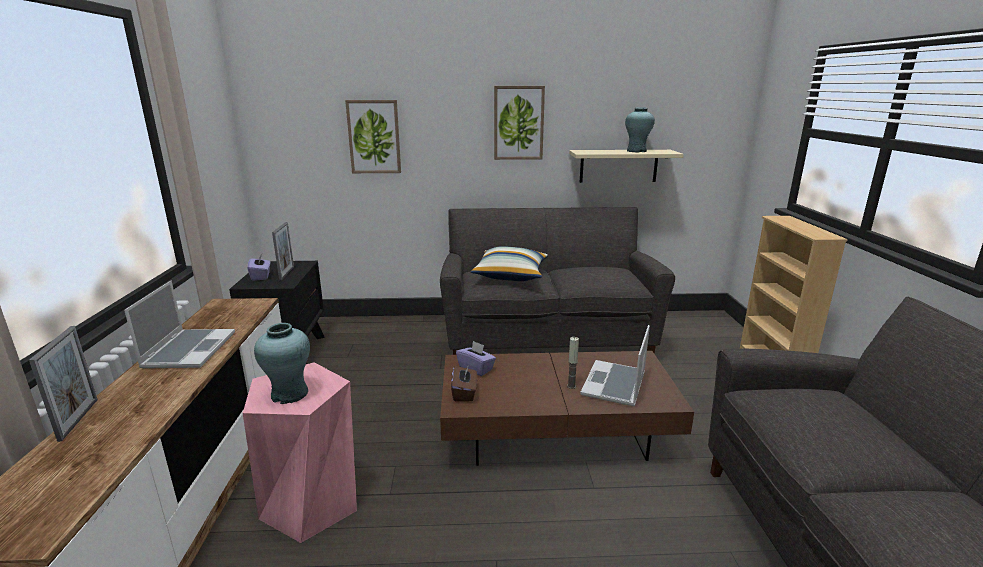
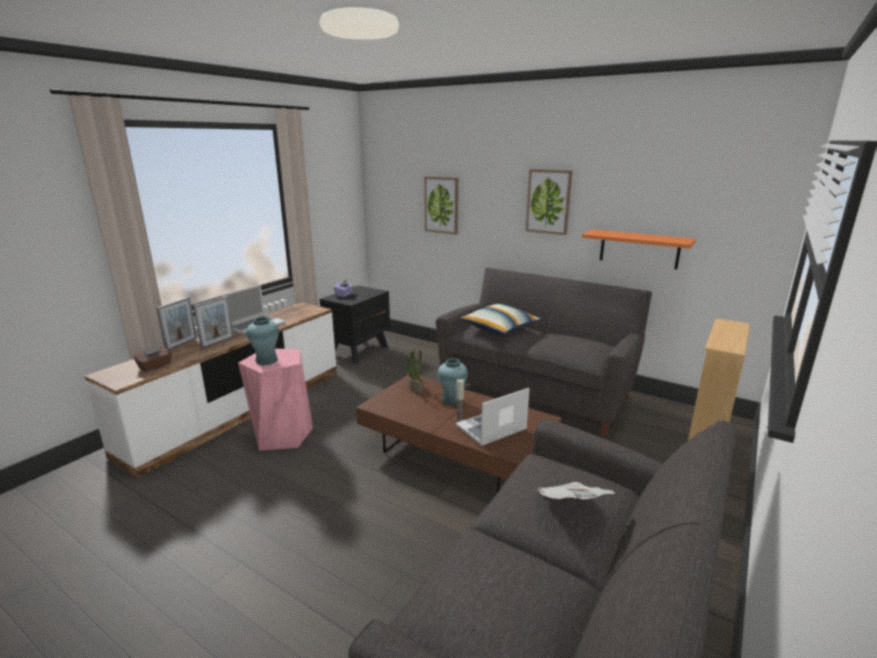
camera: 35 degrees right, 0 degrees up
(287, 273) = (360, 295): picture frame -> picture frame (218, 342)
(464, 393) = (387, 399): brown tissue box -> brown tissue box (155, 366)
(476, 368) = (415, 387): purple tissue box -> potted plant
(618, 166) = (639, 249): beige shelf -> orange shelf
(636, 151) = (650, 236): turquoise vase -> turquoise vase (452, 400)
(862, 425) = (572, 507): none -> newspaper

